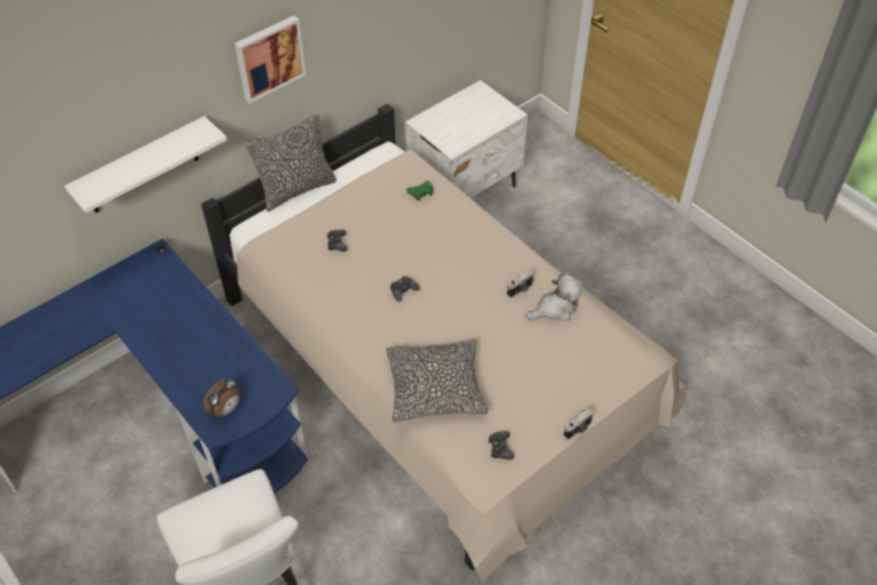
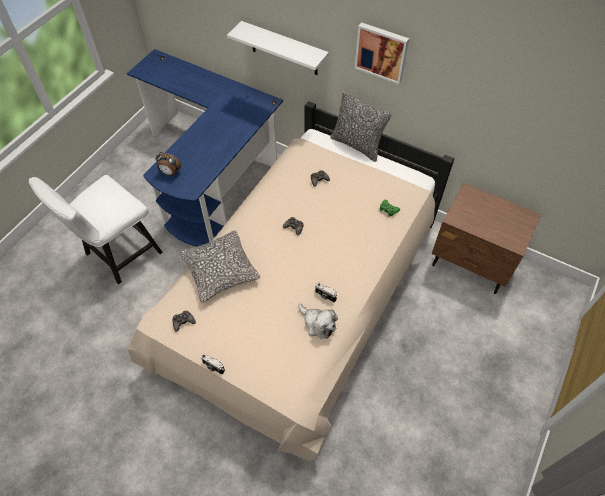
camera: 70 degrees right, 5 degrees up
(465, 189) = (472, 262): white nightstand -> brown nightstand

